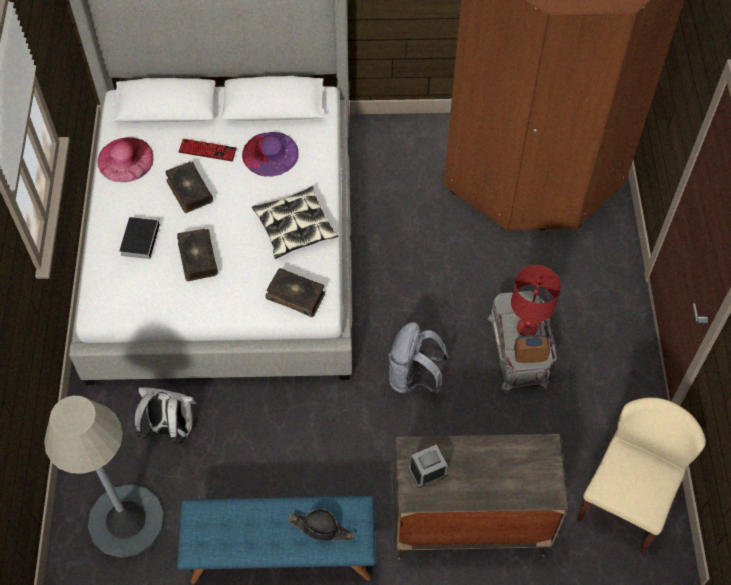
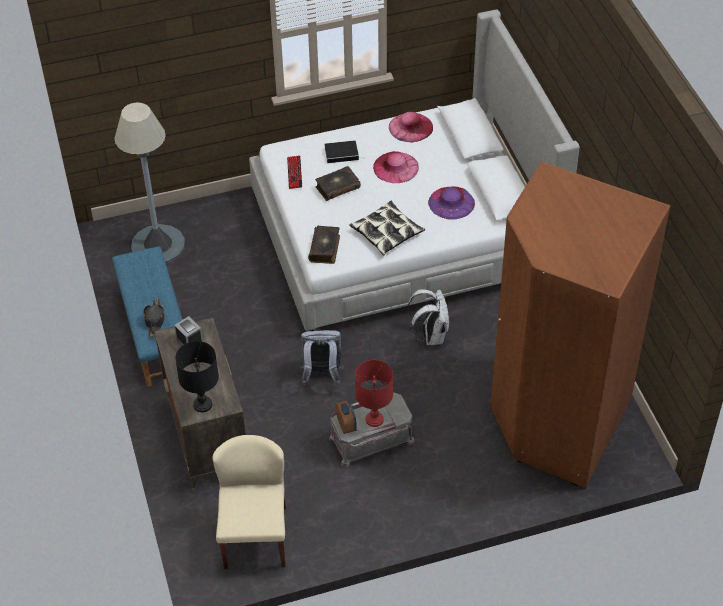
camera: 75 degrees right, 10 degrees down
(170, 429) = (234, 248): white backpack -> white backpack (431, 335)
(189, 191) = (395, 167): book -> pink hat
(207, 151) = (438, 167): keyboard -> keyboard (294, 173)
(538, 476) = (202, 404): none -> black table lamp
(625, 500) = (255, 536): beige chair -> beige chair turned 105 degrees counterclockwise

